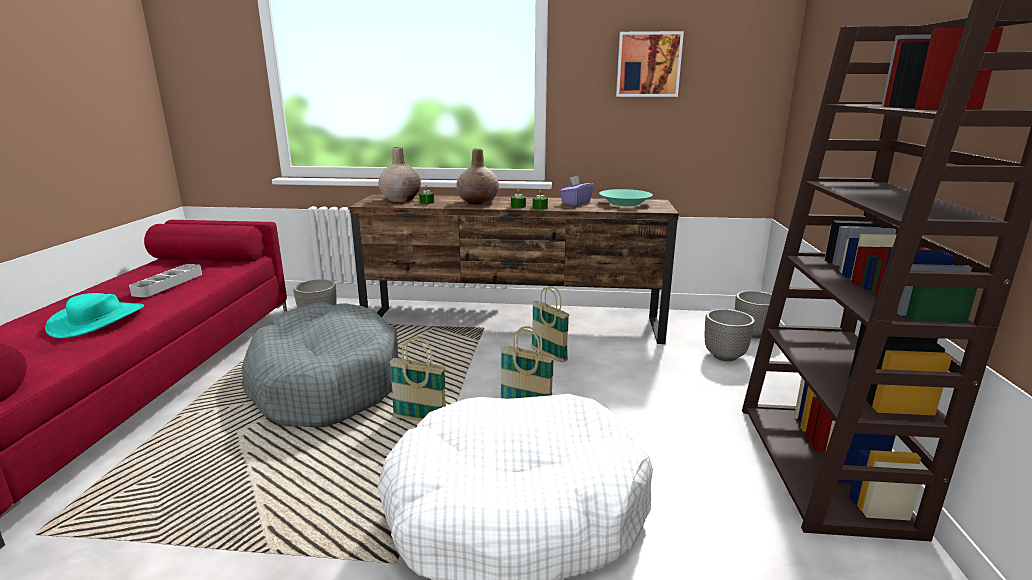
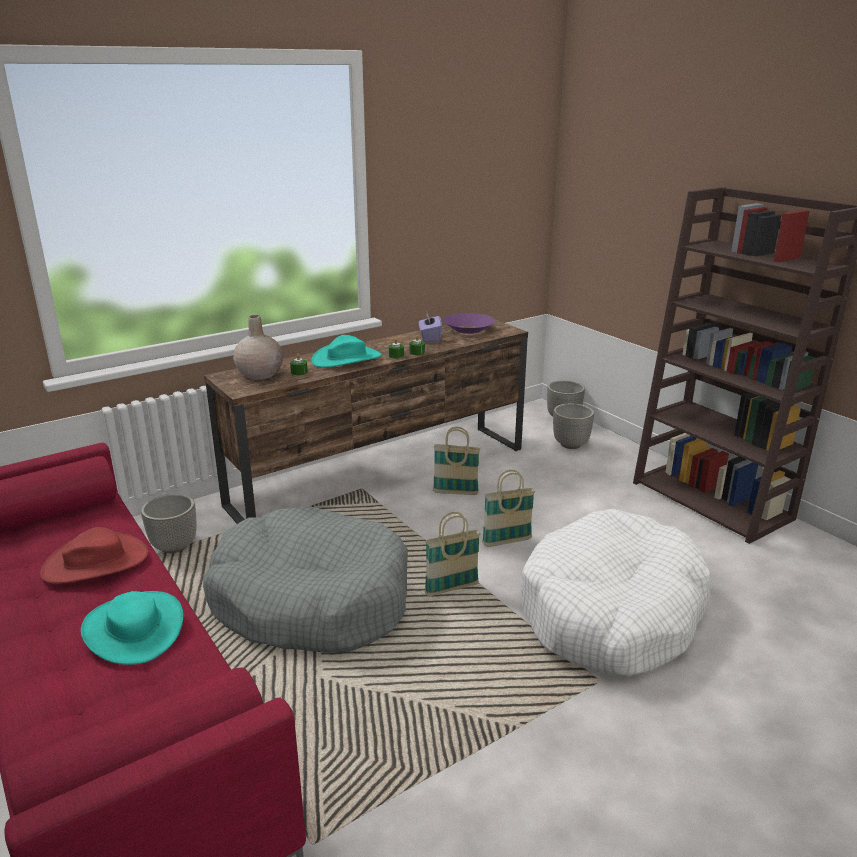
camera: 40 degrees left, 5 degrees up
(168, 284) = (96, 562): grey tray -> red hat
(478, 202) = (346, 359): beige vase -> turquoise hat
(625, 203) = (468, 329): turquoise bowl -> purple bowl
(648, 64) = (453, 189): picture -> none

